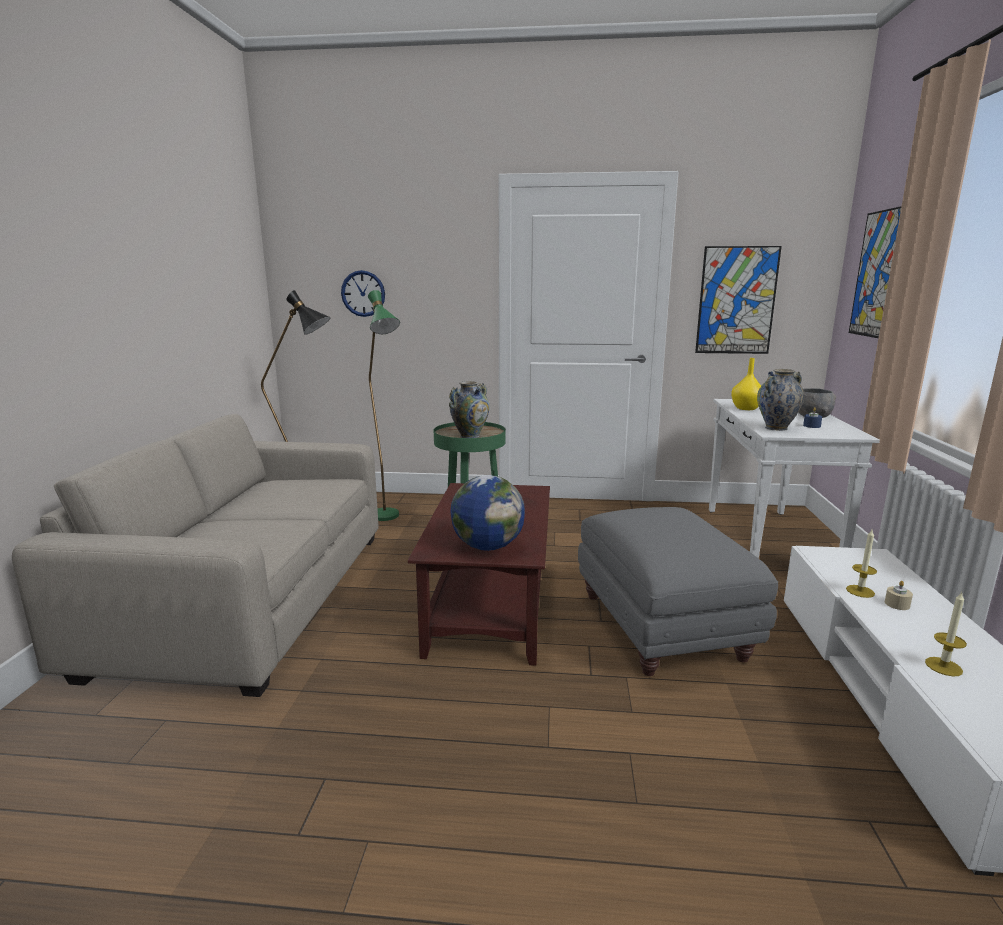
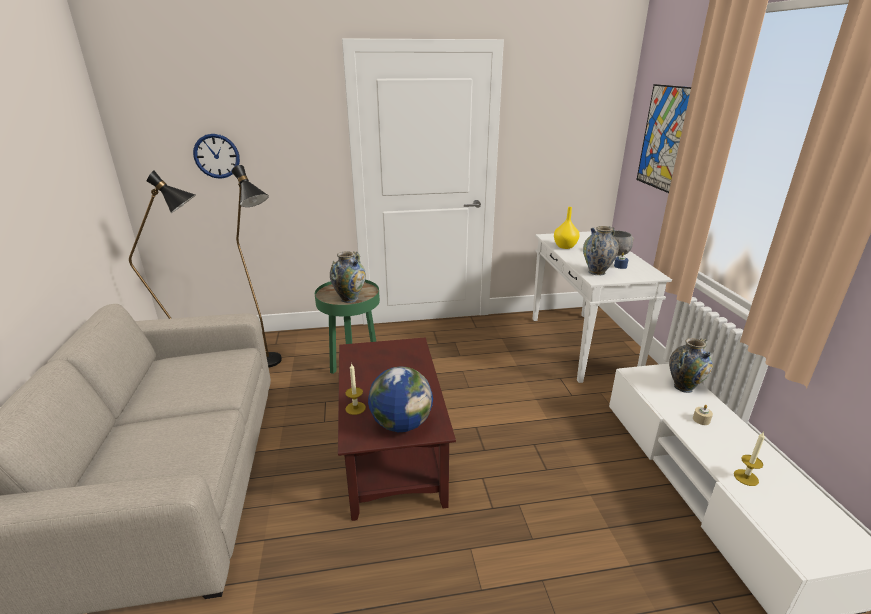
camera: 15 degrees left, 10 degrees up
(389, 519) = (273, 364): green floor lamp -> black floor lamp
(663, 628) = (532, 449): grey ottoman -> none
(736, 301) = (550, 152): picture -> none
(860, 591) = (674, 410): candle -> candle (355, 408)
(884, 571) = (684, 387): none -> vase

